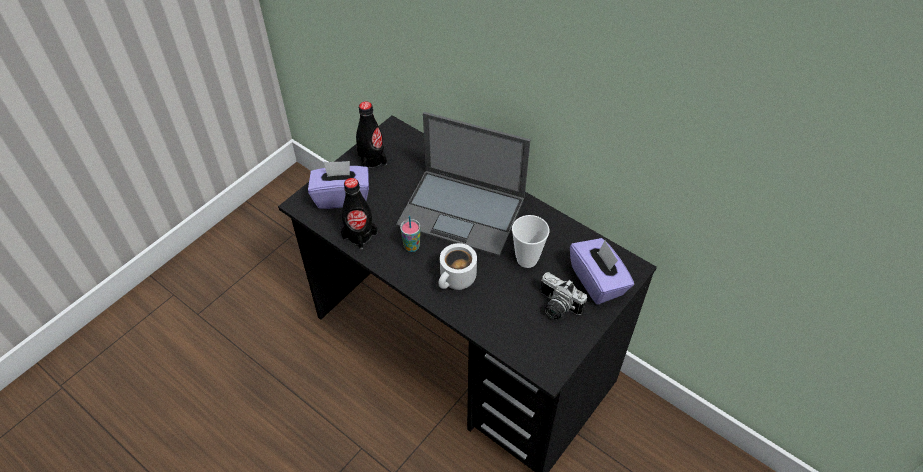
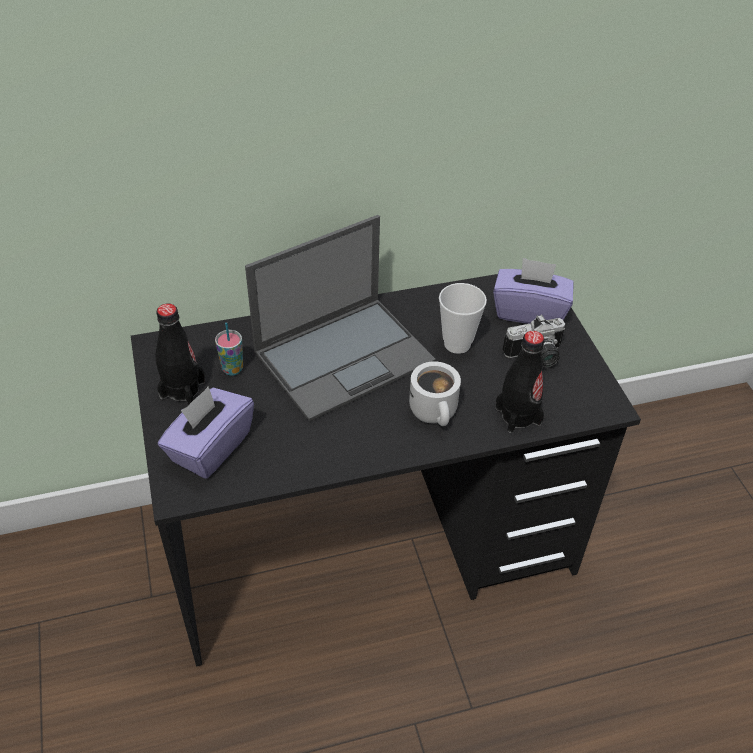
camera: 55 degrees left, 5 degrees down
(360, 235) = (289, 462): black bottle -> black bottle (518, 416)
(411, 246) = (352, 424): cup -> cup (232, 369)

